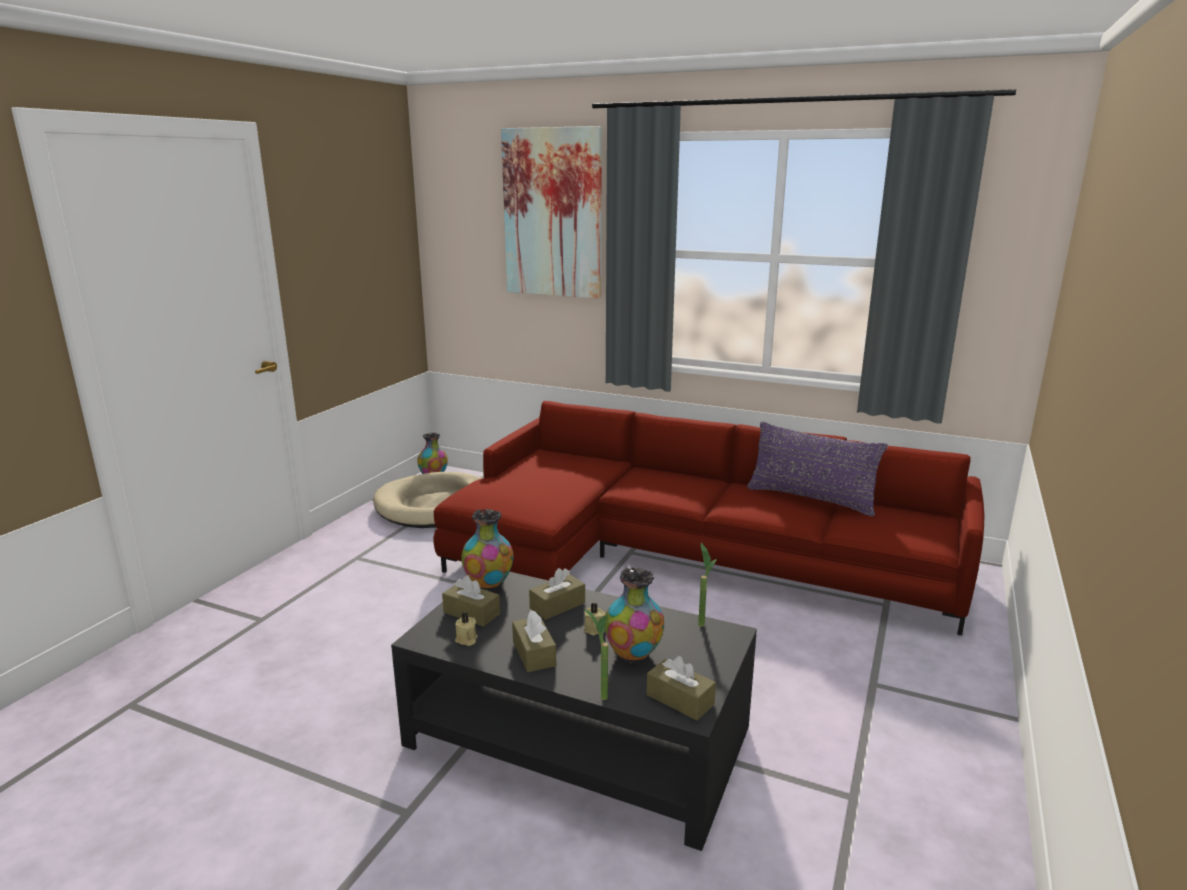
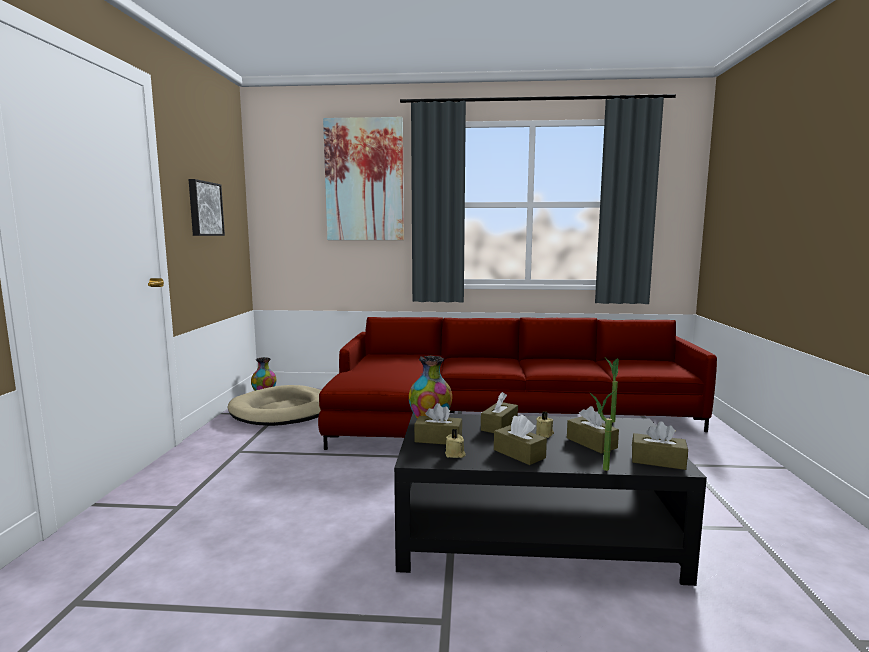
camera: 20 degrees left, 10 degrees down
(344, 263) = (204, 209): none -> picture
(633, 654) = (591, 443): vase -> brown tissue box
(811, 499) = (583, 360): purple pillow -> none

